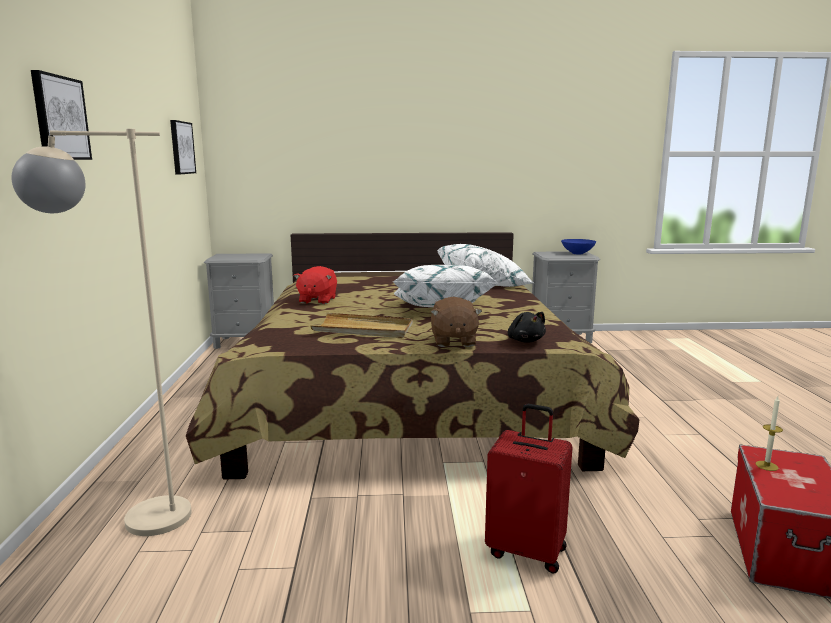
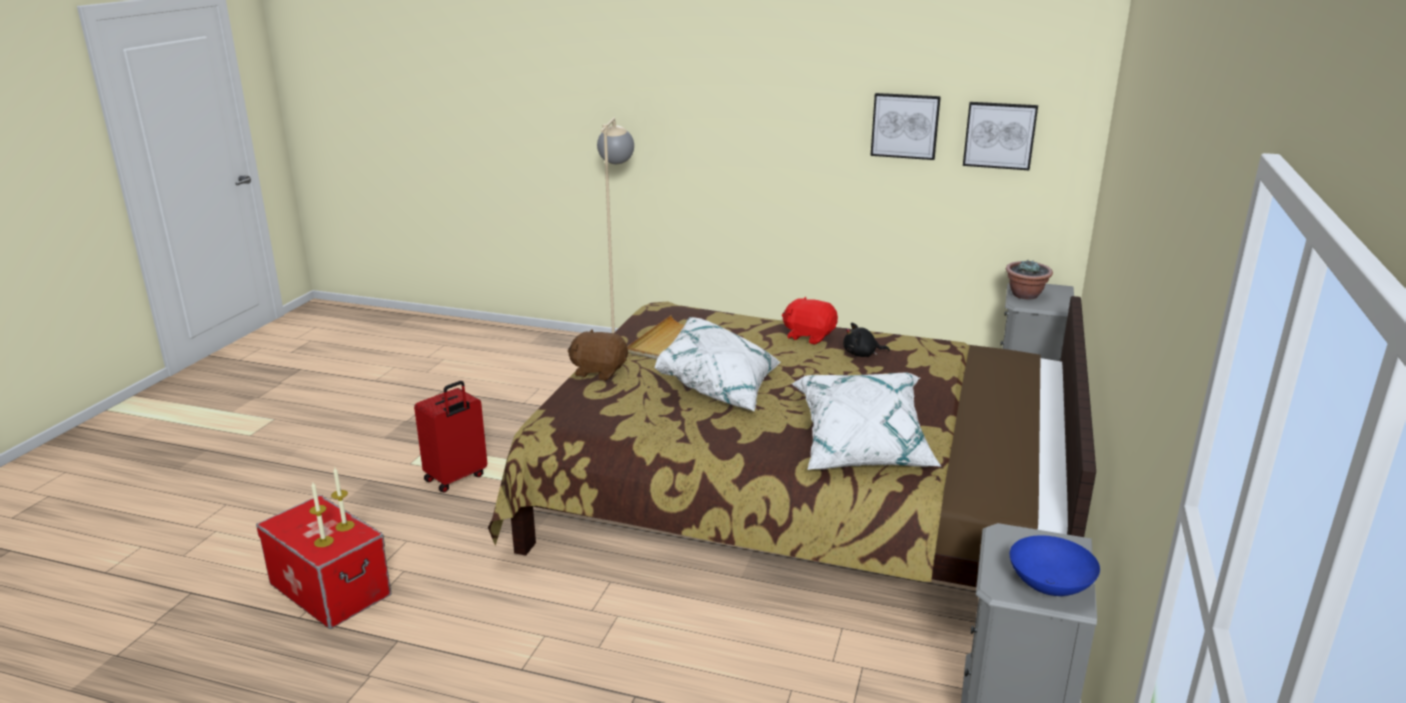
camera: 110 degrees right, 10 degrees up
(60, 118) = (725, 102): picture -> picture (905, 126)
(239, 258) = (1025, 295): none -> potted plant
(525, 340) = (570, 403): black plush toy -> black plush toy (862, 354)
(800, 467) = (323, 541): none -> candle

